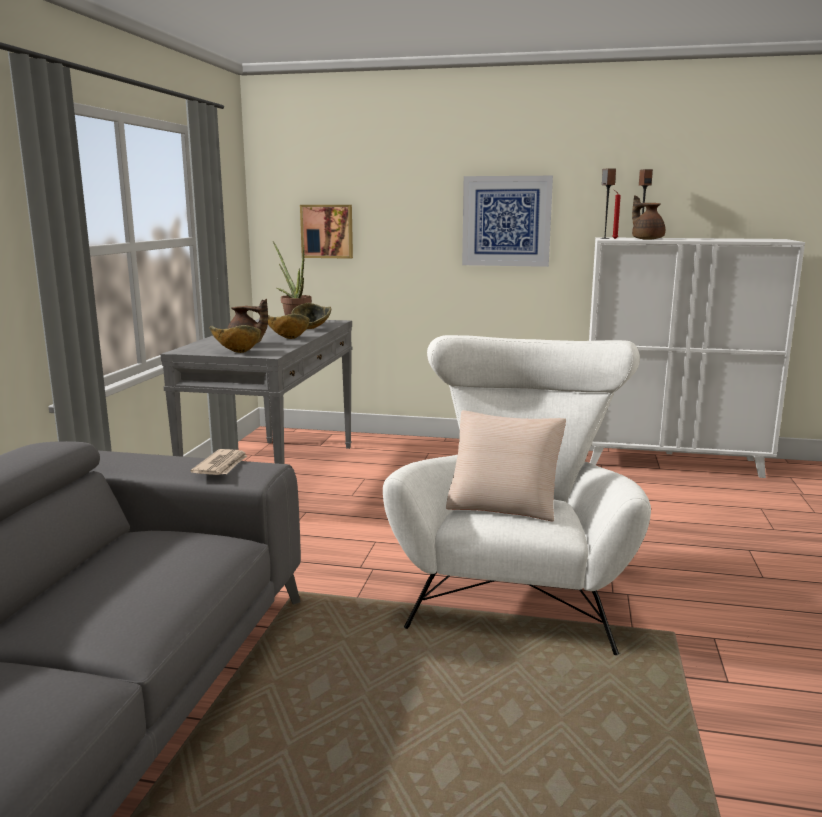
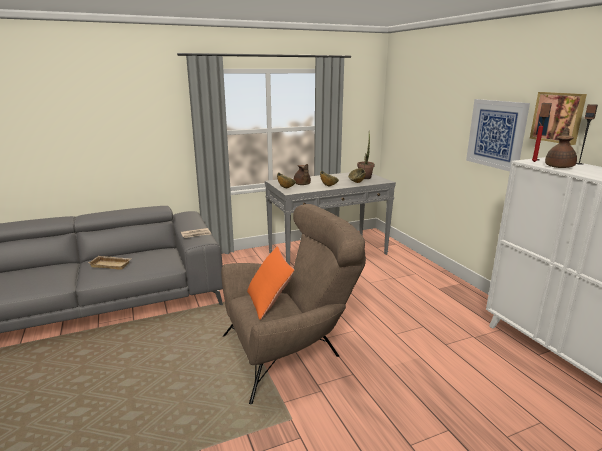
camera: 55 degrees right, 5 degrees up
(112, 600) = (111, 264): none -> beige tray
(327, 231) = (410, 126): picture -> picture (558, 117)
(504, 504) = (269, 302): beige pillow -> orange pillow
(515, 586) = (291, 351): white armchair -> brown armchair

